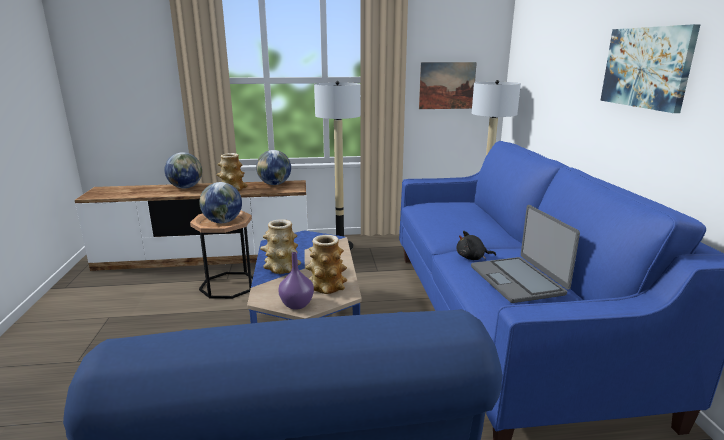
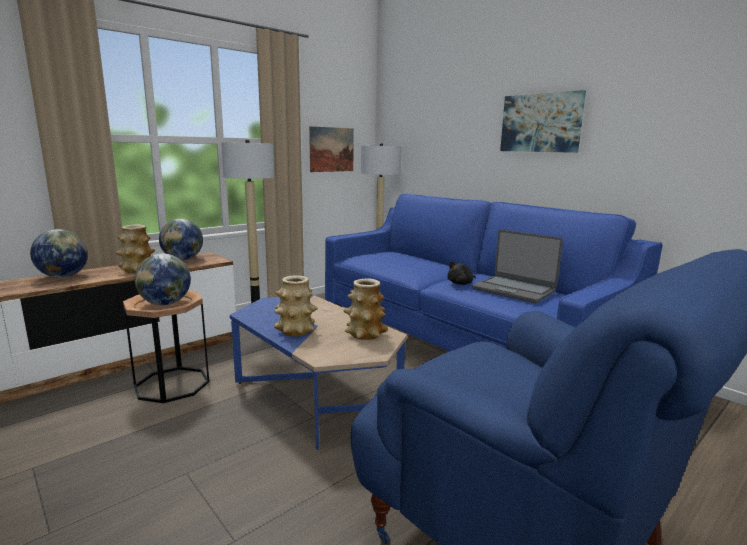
camera: 35 degrees left, 5 degrees down
(297, 304) = (362, 353): purple vase -> none

